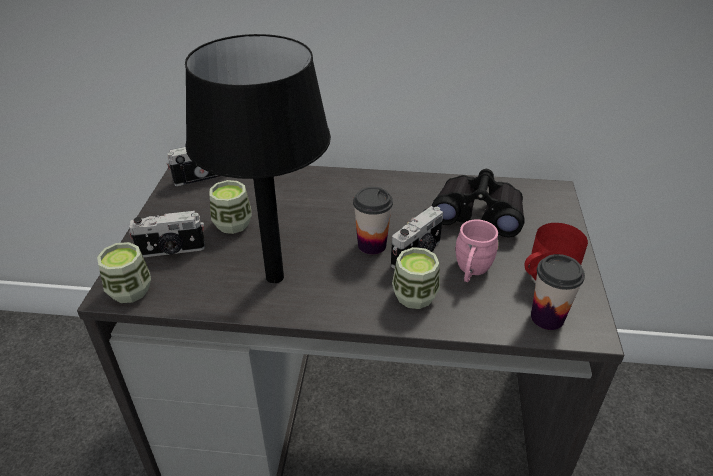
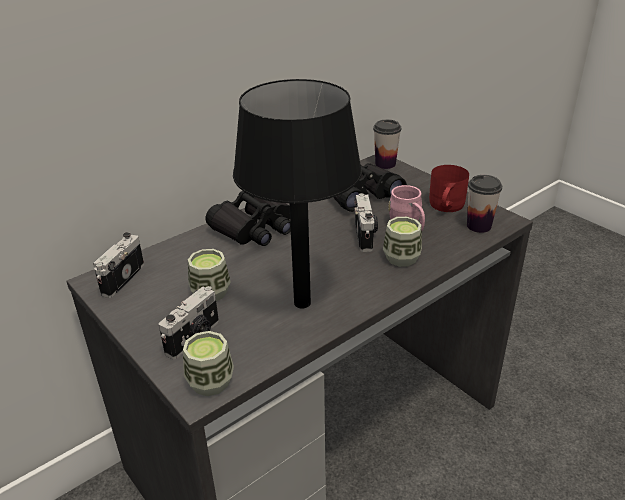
camera: 45 degrees left, 5 degrees down
(343, 190) = (255, 227): none -> black binoculars
(372, 245) = (330, 247): cup -> cup (385, 164)

